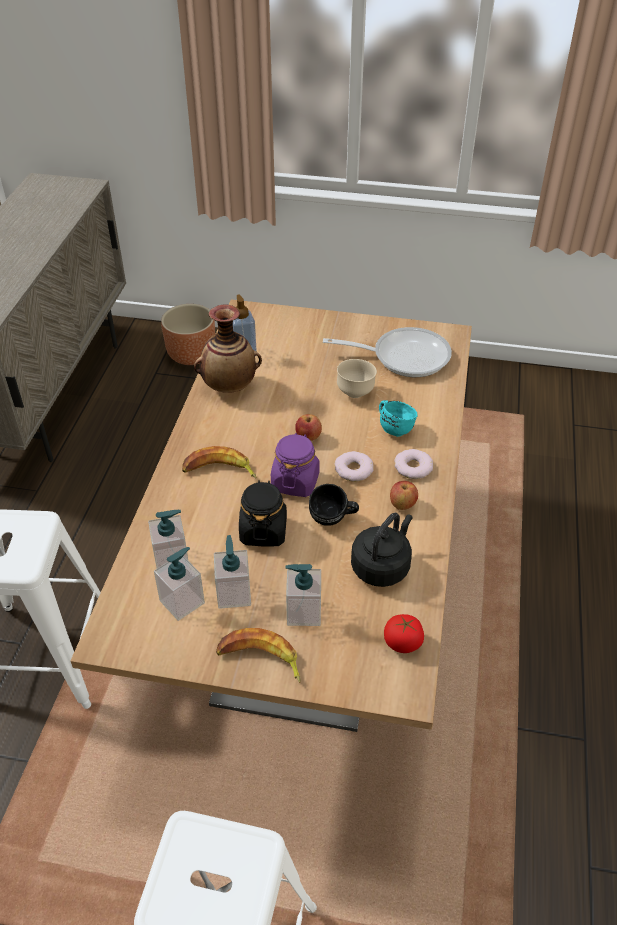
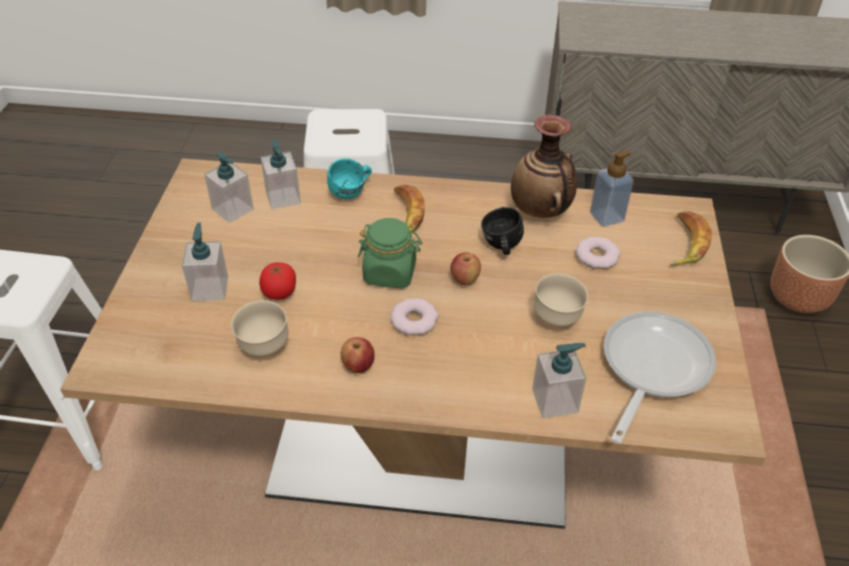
camera: 85 degrees right, 0 degrees up
(234, 594) = (238, 240): soap dispenser -> soap dispenser (555, 401)
(260, 659) = (160, 263): banana -> banana (685, 243)
(263, 531) = (318, 254): black jar -> none
(295, 482) = (390, 273): purple jar -> green jar
(333, 519) = (334, 305): black mug -> black mug (500, 247)
(382, 566) = (264, 348): black kettle -> beige bowl
(394, 427) = (497, 358): turquoise mug -> turquoise mug (352, 193)
(402, 643) = (159, 365): tomato -> tomato (279, 292)
(403, 356) = (651, 369): frying pan -> frying pan turned 150 degrees counterclockwise
(413, 467) = (423, 376): donut -> donut (597, 256)

